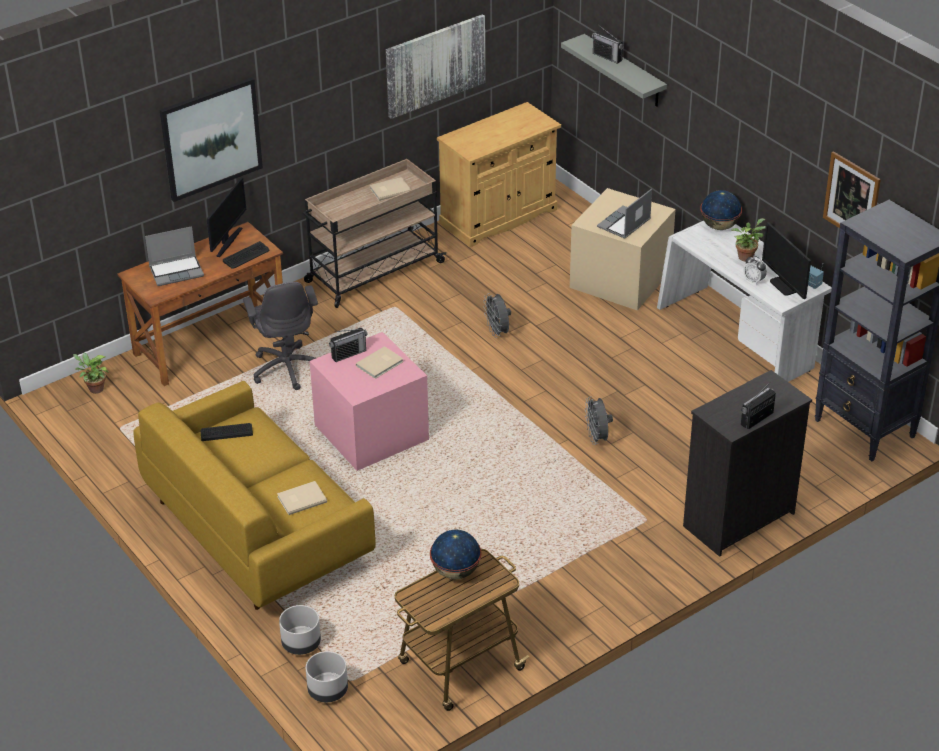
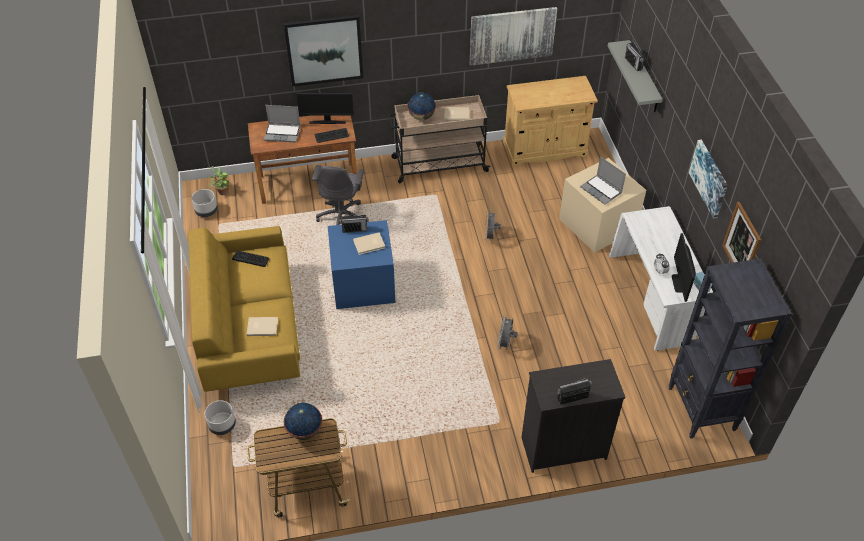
camera: 25 degrees right, 10 degrees up
(228, 242) = (327, 122): monitor -> monitor turned 45 degrees clockwise
(327, 691) = (215, 468): grey planter -> grey planter (206, 211)
(372, 431) = (364, 283): pink storage box -> blue storage box
(624, 224) = (601, 190): laptop -> laptop turned 105 degrees counterclockwise
(719, 226) = (663, 217): globe -> globe (421, 117)
(746, 256) = (667, 248): potted plant -> none
(777, 146) = (709, 178): none -> picture

